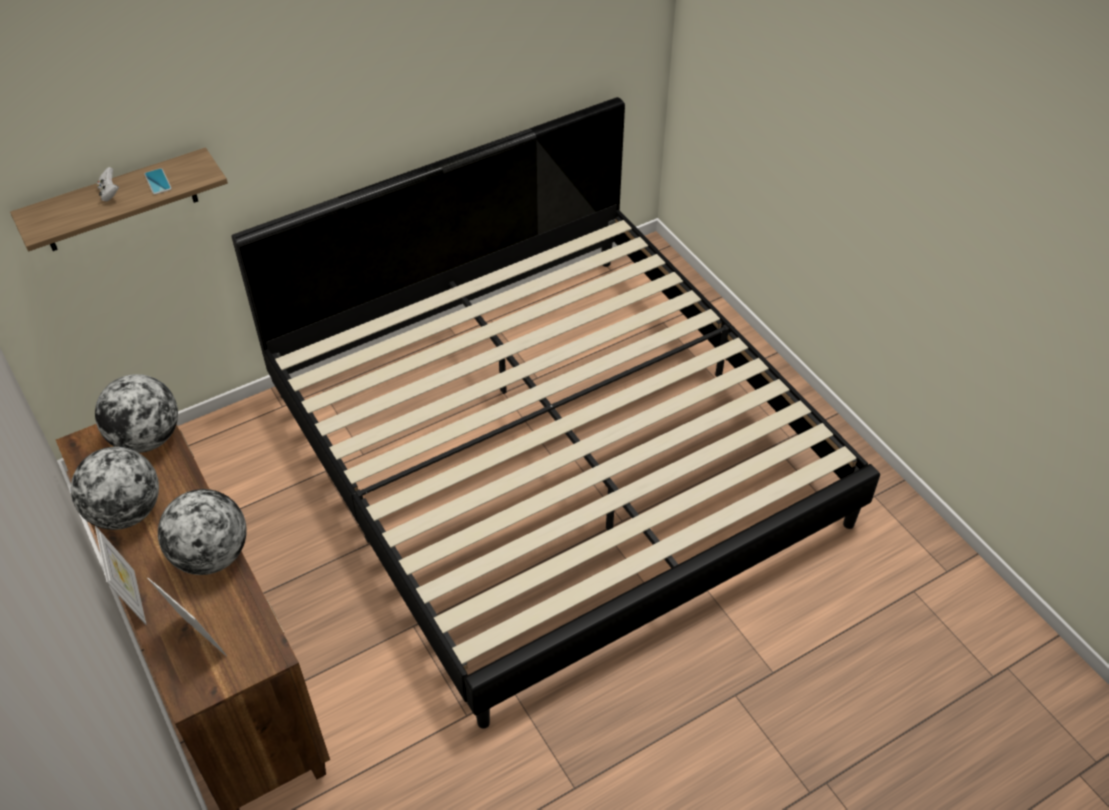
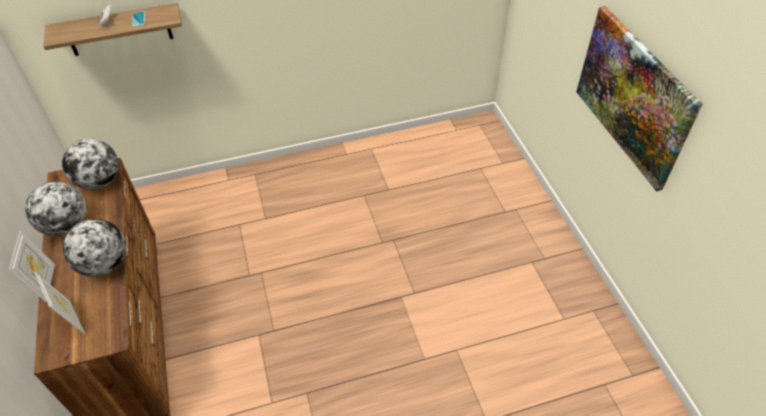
camera: 15 degrees right, 0 degrees up
(554, 455) = (383, 241): bed -> none
(890, 193) = (633, 96): none -> picture

